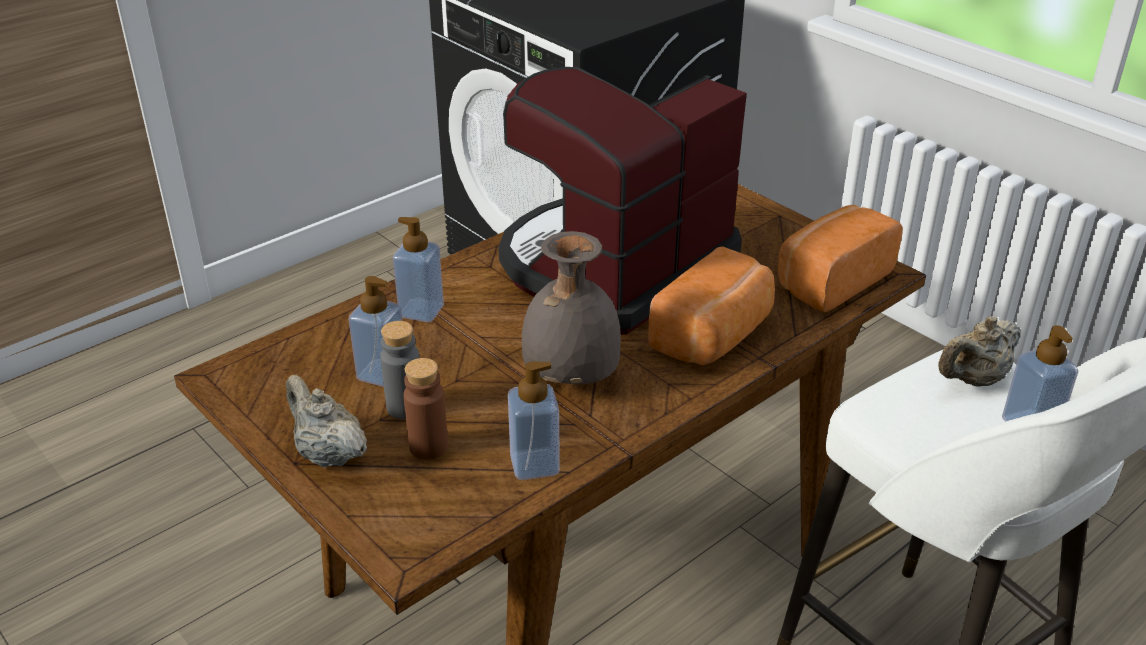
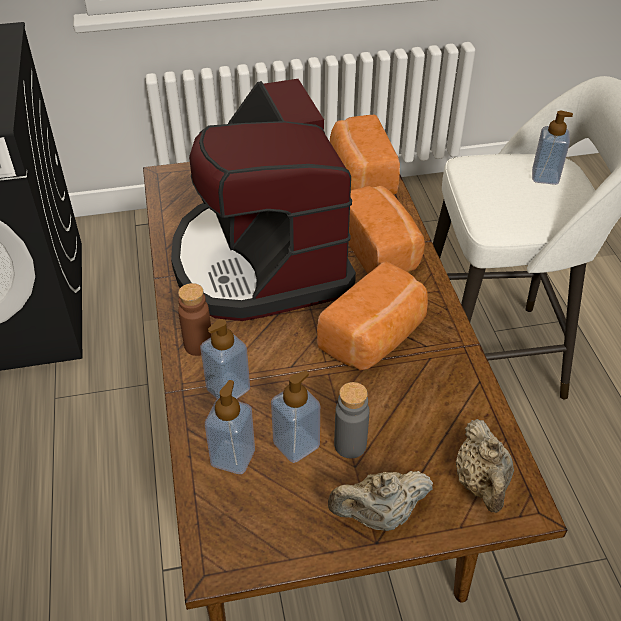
camera: 60 degrees left, 10 degrees up
(428, 447) = (408, 448): brown bottle -> brown bottle (198, 345)
(534, 465) = (462, 396): soap dispenser -> soap dispenser (233, 457)
(569, 376) = (375, 338): grey vase -> bread
(973, 380) = (493, 174): beige teapot -> beige teapot (481, 484)

